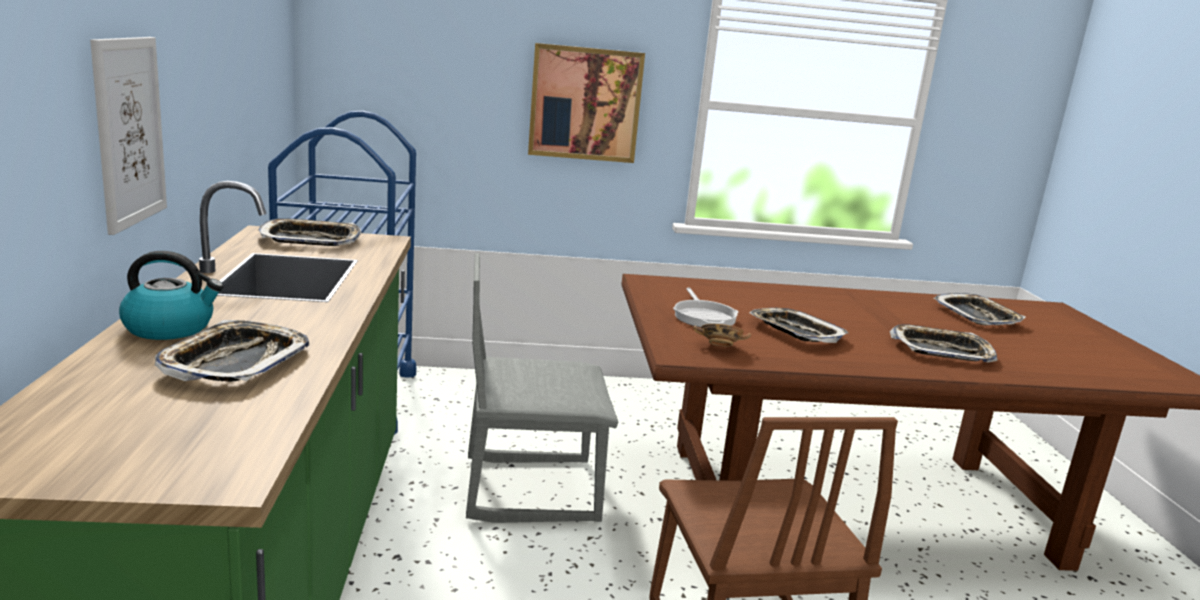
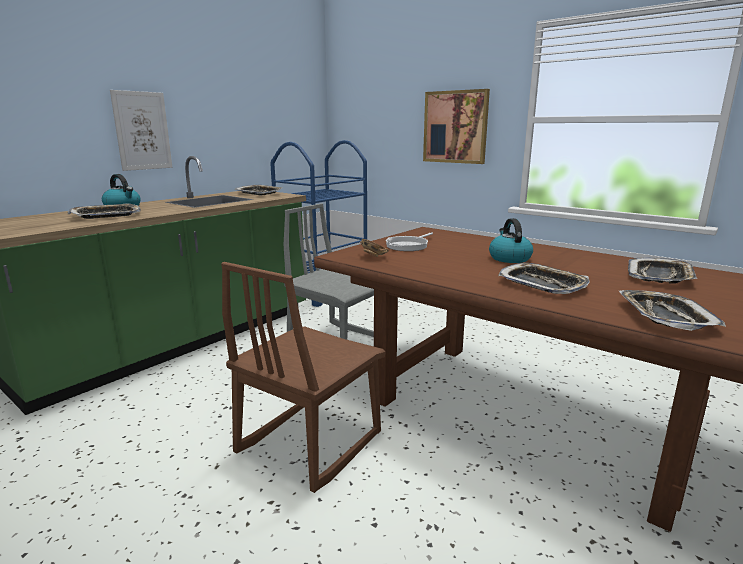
camera: 45 degrees right, 0 degrees up
(795, 332) = (449, 259): tray -> tray (664, 316)
(836, 317) = (509, 258): none -> kettle

